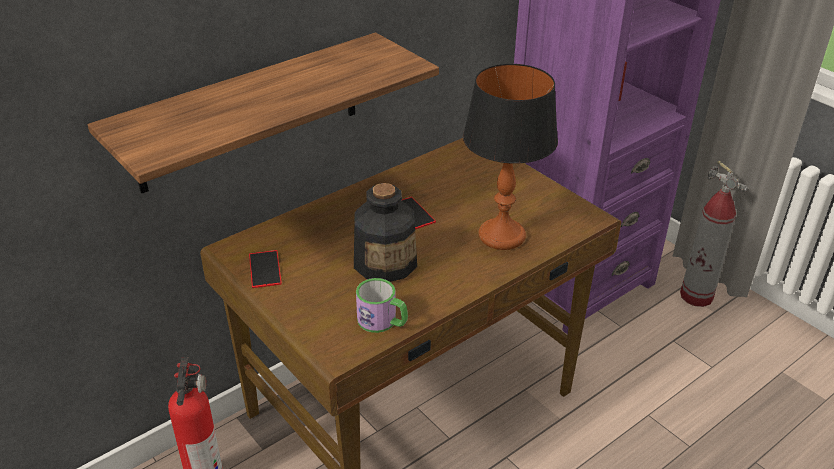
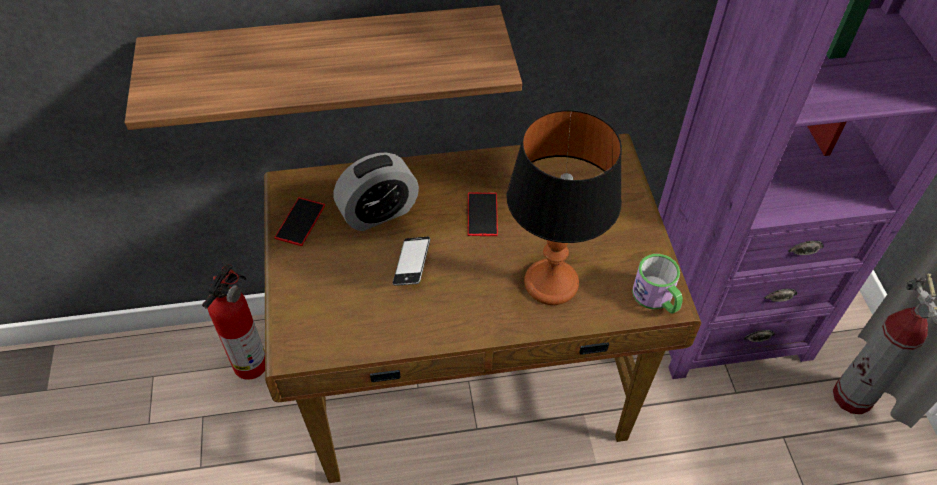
camera: 30 degrees right, 15 degrees up
(328, 240) = (378, 212): none -> alarm clock
(383, 322) = (358, 334): mug -> mug (657, 298)
(385, 262) = (412, 264): bottle -> phone

